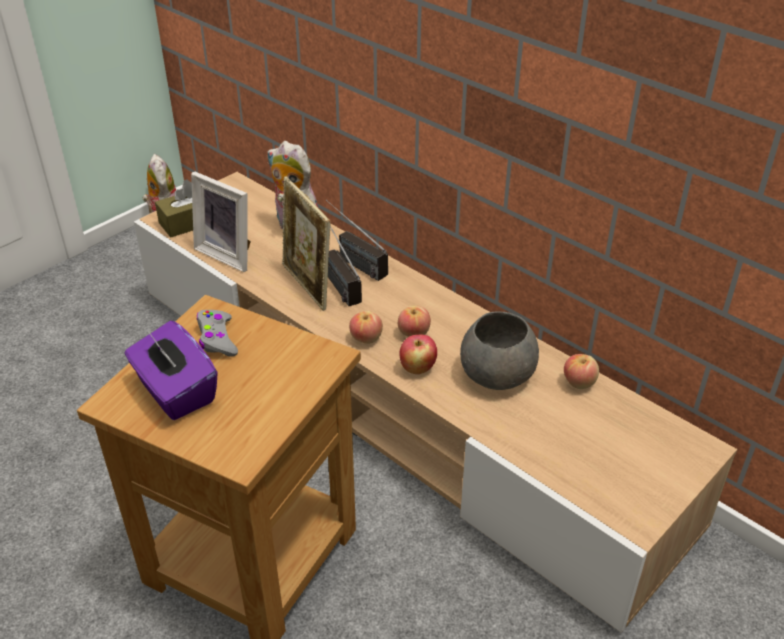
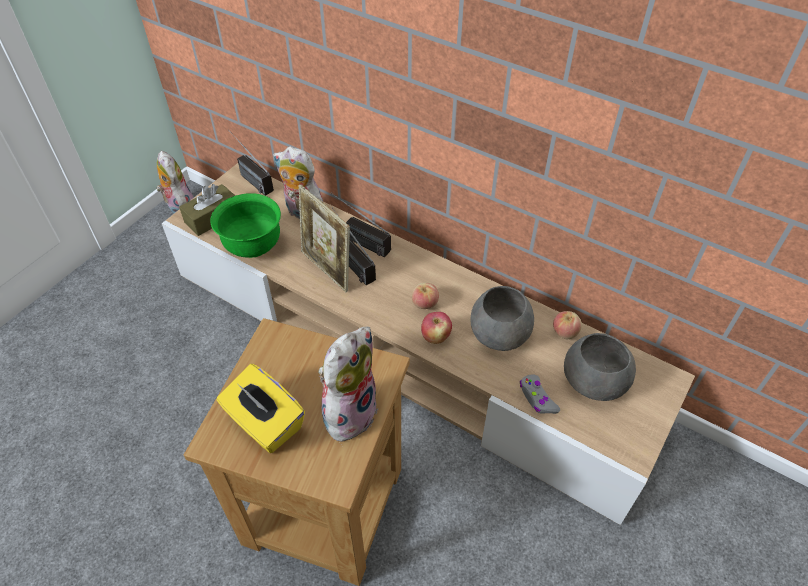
camera: 10 degrees left, 10 degrees up
(175, 392) = (265, 423): purple tissue box -> yellow tissue box
(217, 339) = (286, 363): grey game controller -> grey game controller (537, 398)
(229, 253) = (253, 246): picture frame -> green bowl
(244, 187) = (249, 178): none -> radio
(274, 392) = (349, 411): none -> plush toy
(366, 338) = (387, 314): apple -> none
(605, 439) = (595, 381): none -> grey bowl

